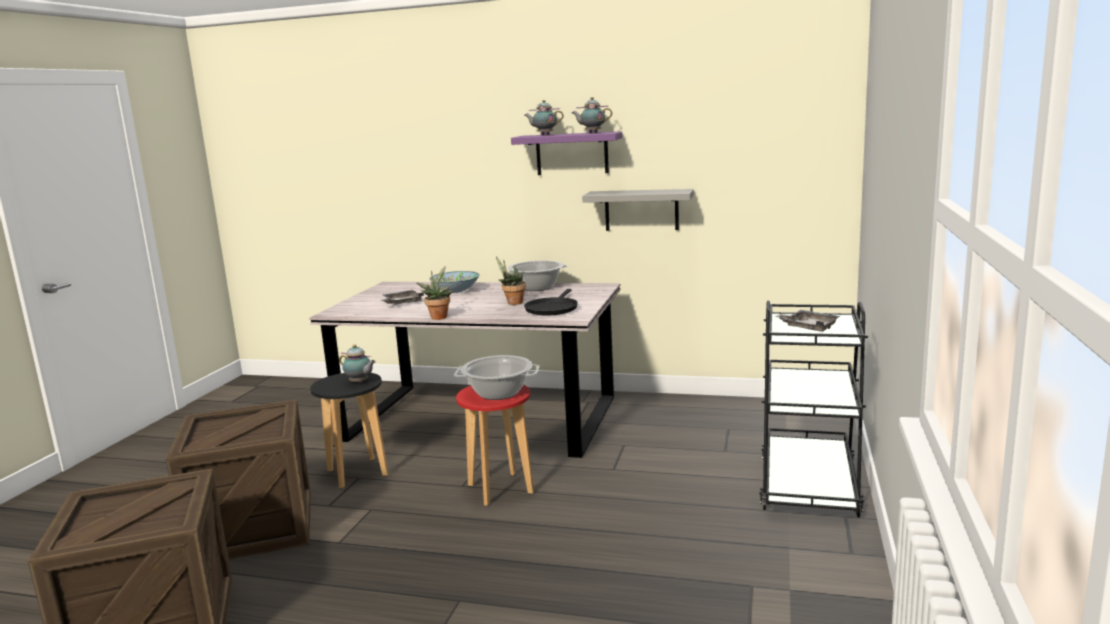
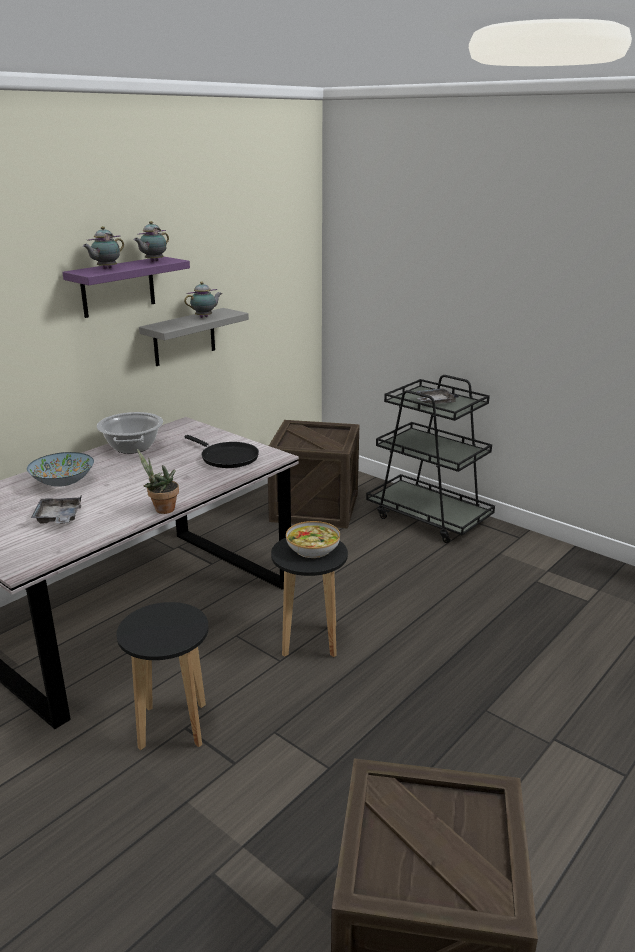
camera: 65 degrees left, 10 degrees up
(253, 527) = (232, 838): crate -> crate (315, 507)
(359, 382) = (176, 618): teapot -> teapot (205, 317)
(499, 393) = (313, 548): cooking pot -> bowl
(500, 489) = (310, 641): red stool -> black stool
(512, 302) = (171, 467): potted plant -> none

